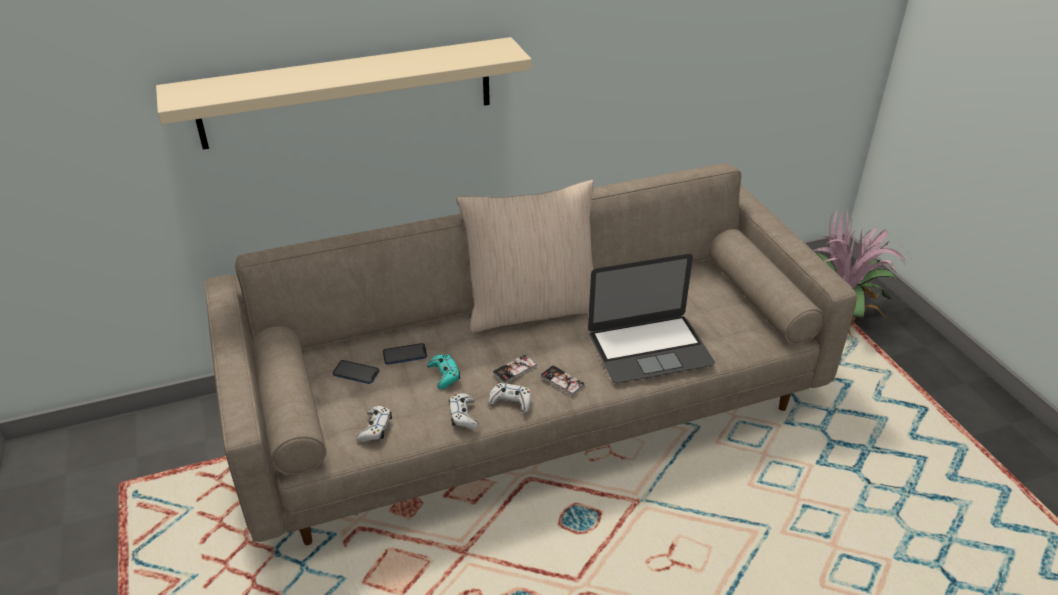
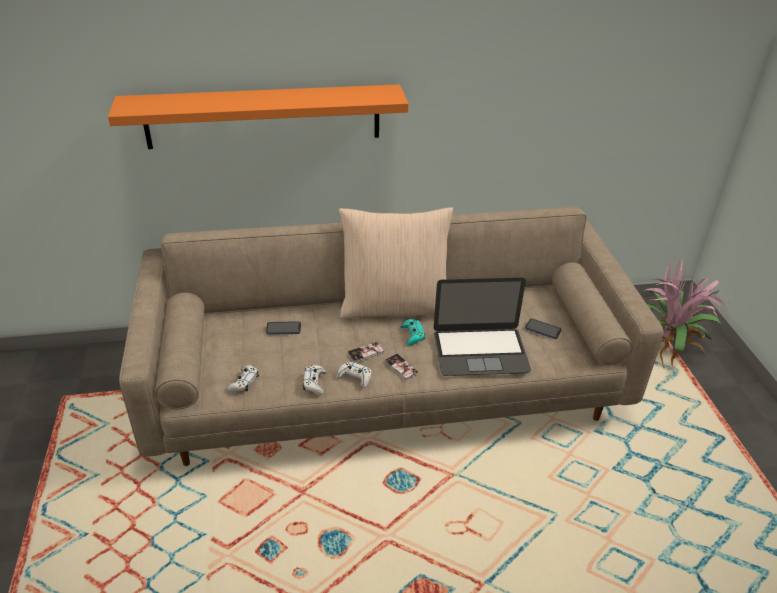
camera: 10 degrees right, 0 degrees up
(347, 93) = (263, 116): beige shelf -> orange shelf
(356, 373) = (242, 337): phone -> phone (543, 329)
(444, 375) = (309, 349): turquoise game controller -> turquoise game controller (412, 335)

